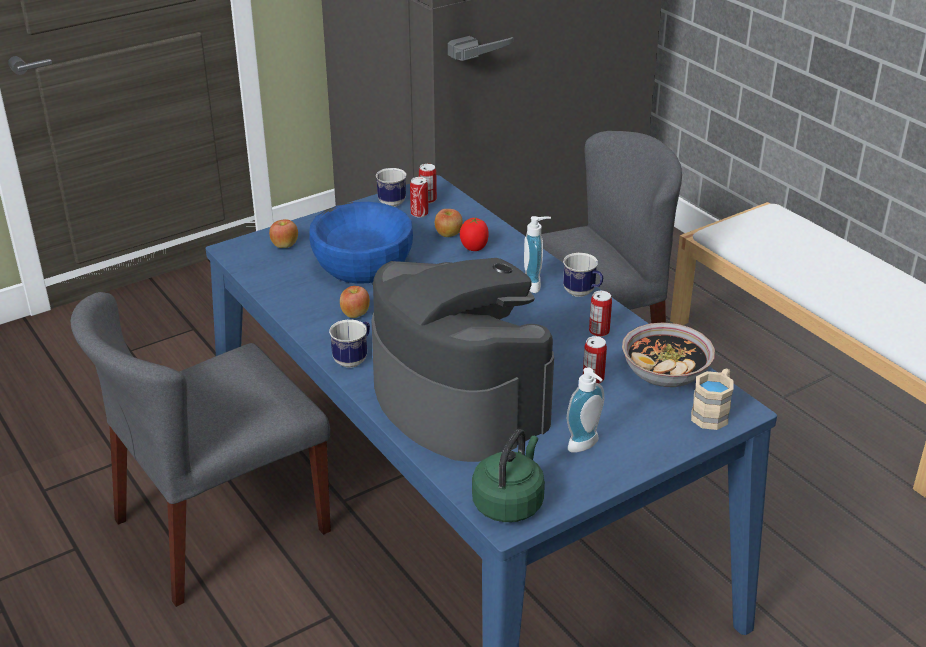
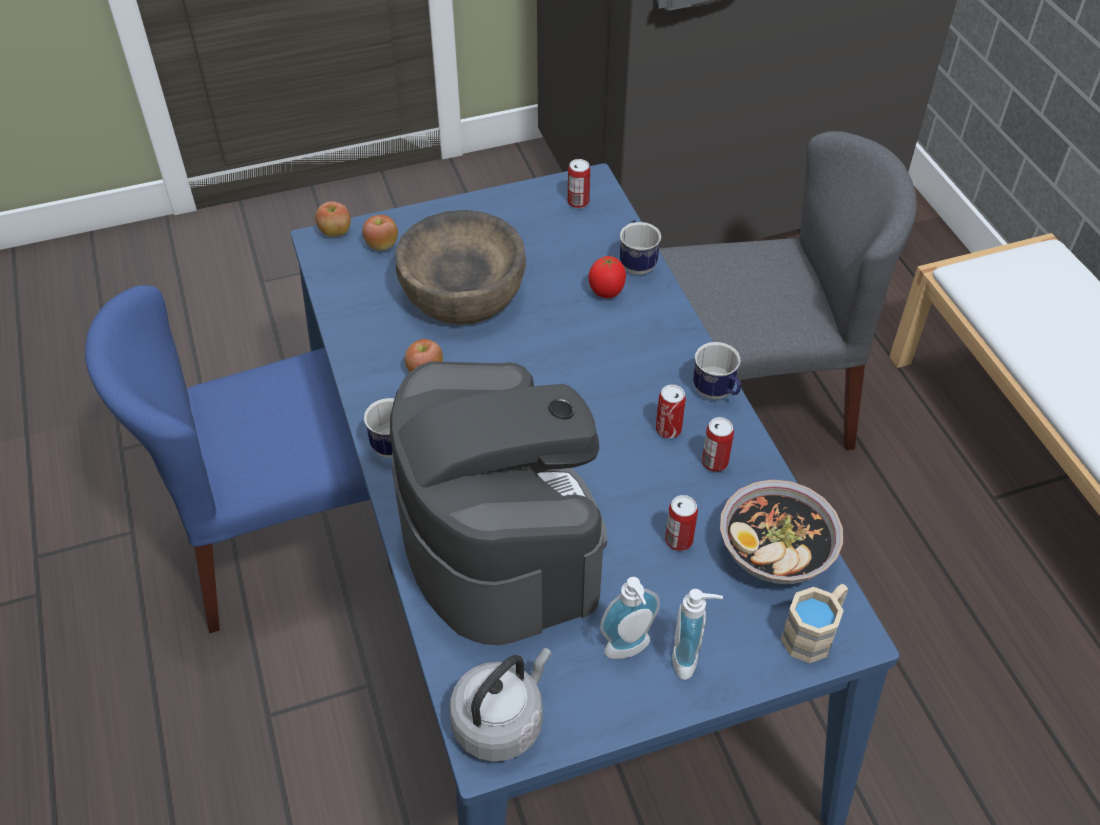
camera: 15 degrees right, 15 degrees up
(221, 527) = (287, 539): grey chair -> blue chair
(362, 264) = (462, 292): blue bowl -> brown bowl
(390, 200) = (532, 195): mug -> mug (636, 263)
(419, 213) = (560, 223): can -> can (668, 429)
(448, 234) = (583, 264): apple -> apple (335, 232)
(509, 502) = (501, 721): green kettle -> grey kettle
(535, 284) = (662, 367): soap dispenser -> soap dispenser (690, 658)

